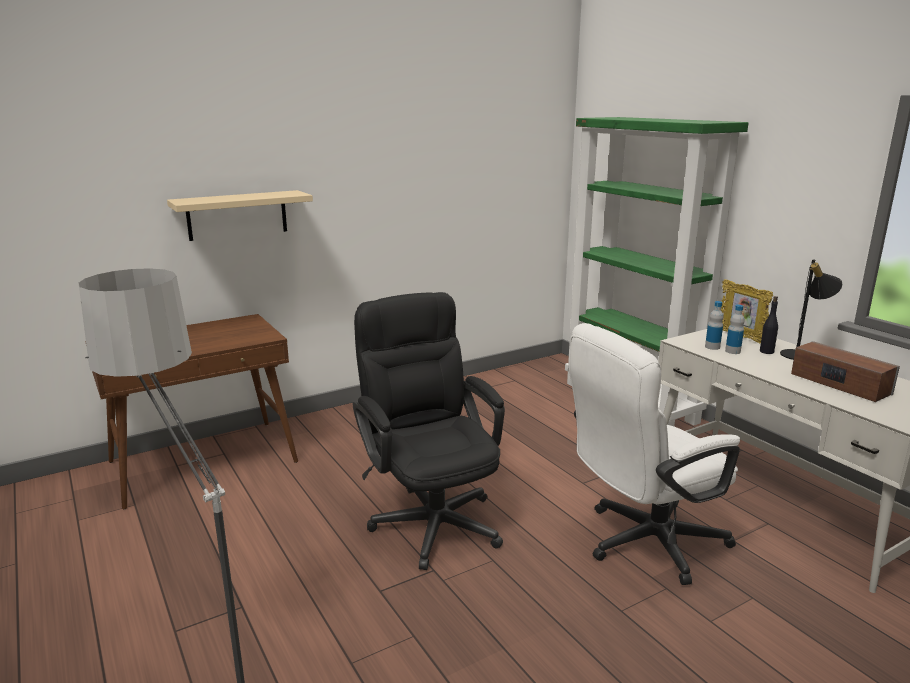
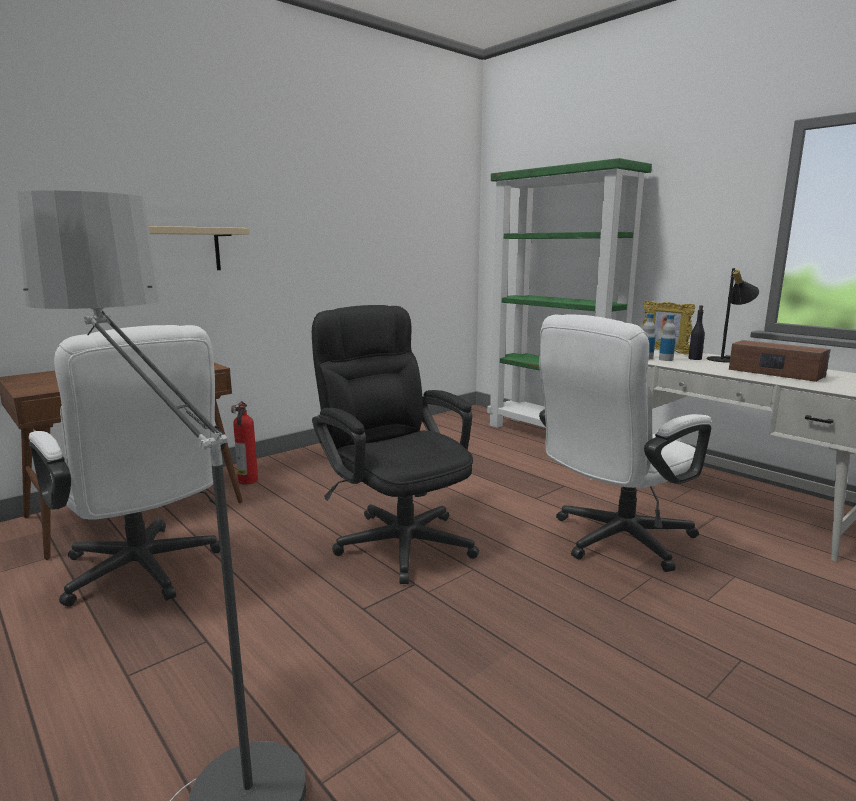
camera: 10 degrees left, 5 degrees down
(202, 533) = (145, 573): none -> white office chair
(307, 437) = (247, 481): none -> fire extinguisher

